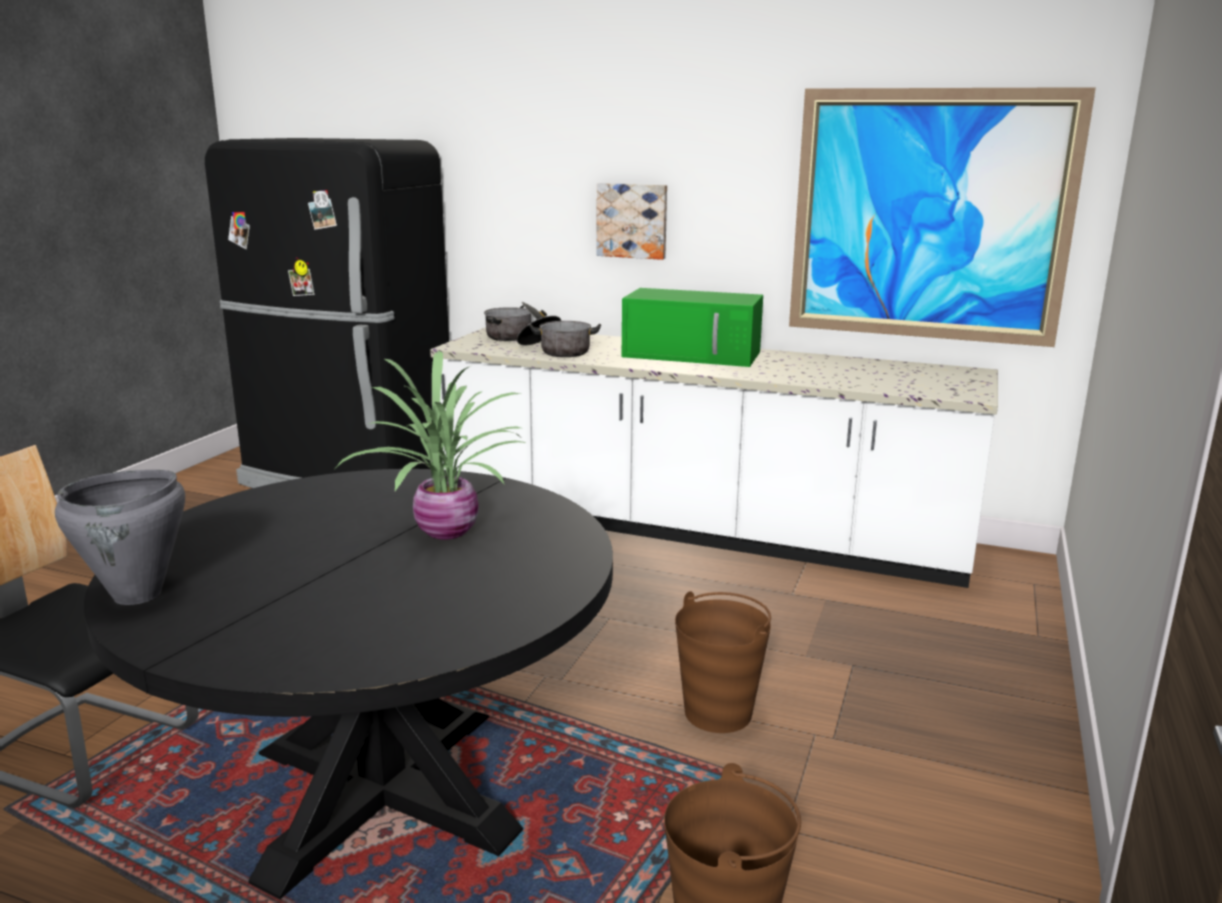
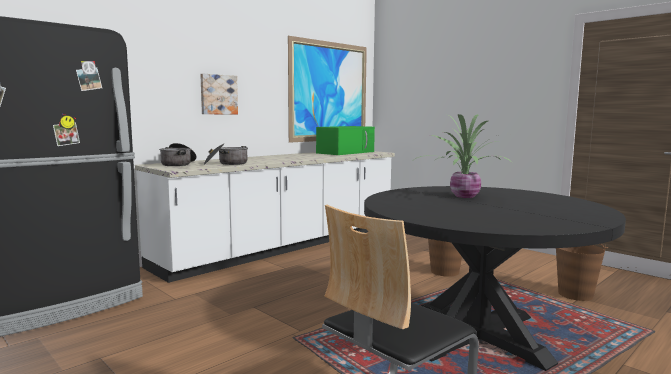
camera: 65 degrees left, 10 degrees down
(138, 595) = (529, 227): grey cooking pot -> none
(693, 354) = (274, 157): green microwave -> green microwave (346, 152)

